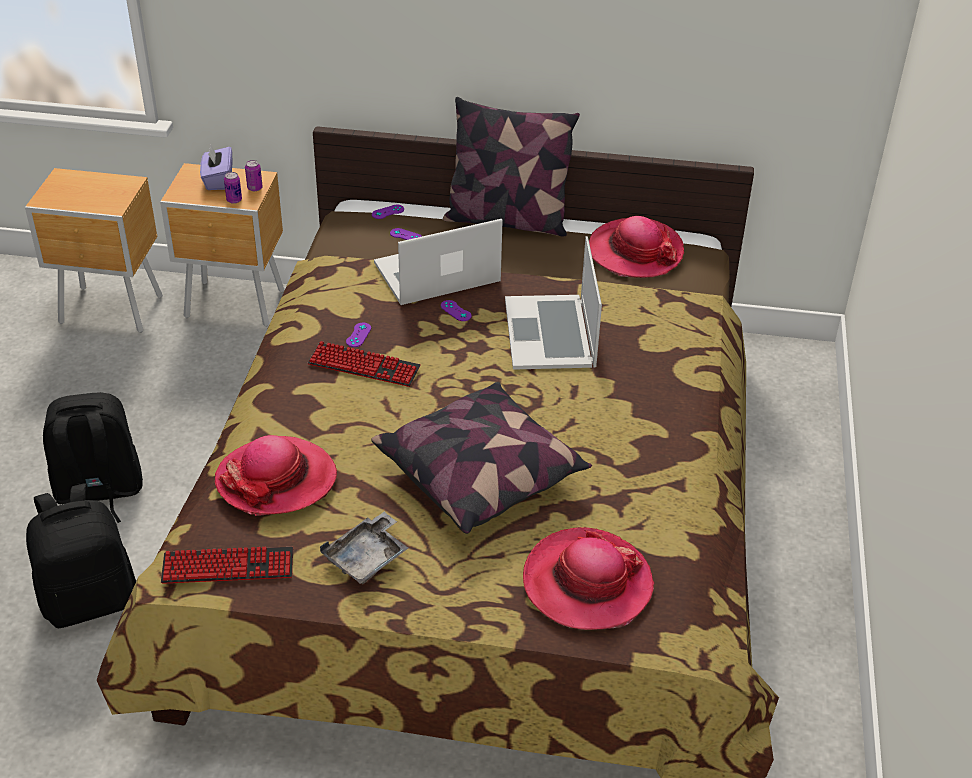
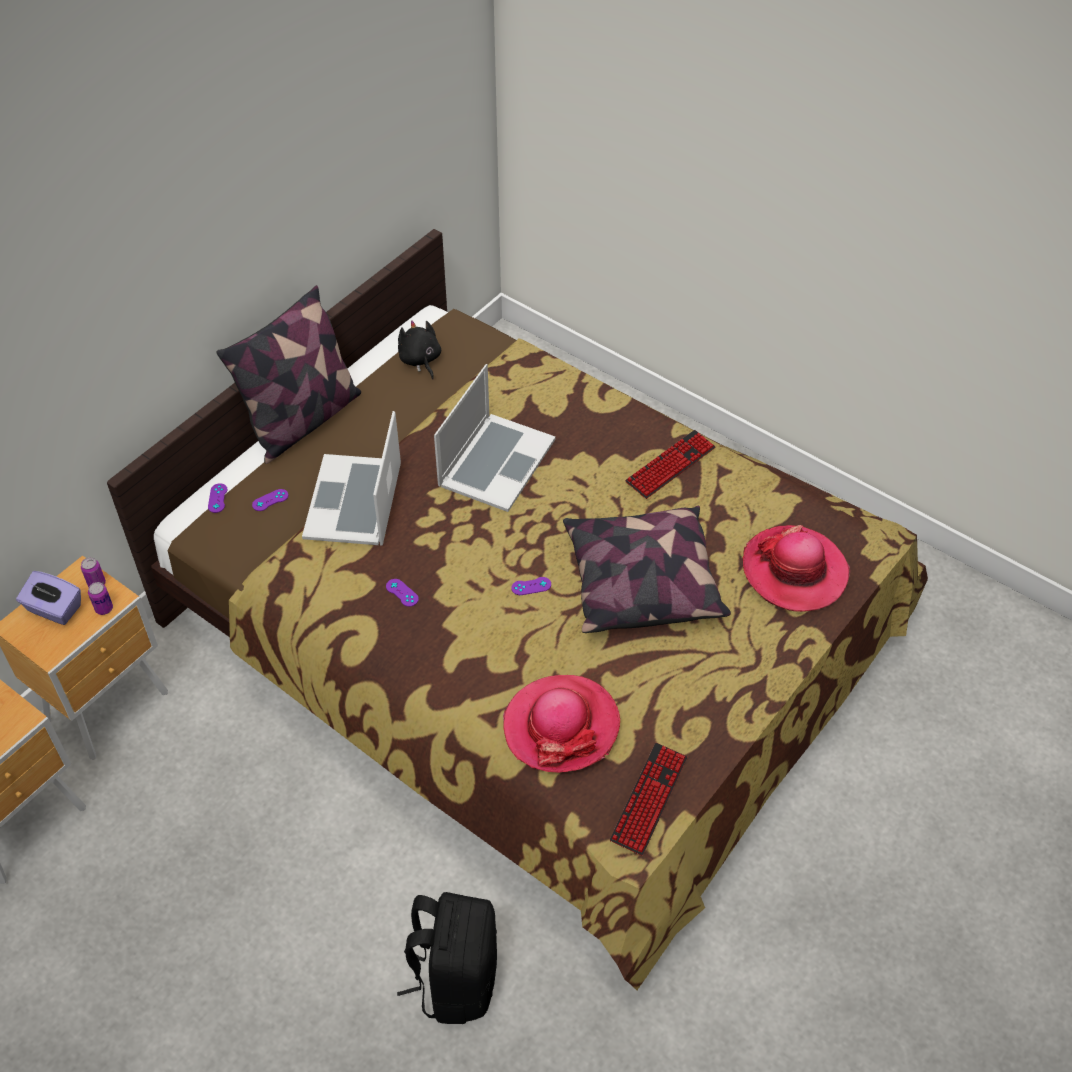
camera: 60 degrees left, 10 degrees up
(98, 493) = (312, 927): black backpack -> none
(364, 366) = (450, 606): keyboard -> keyboard (670, 465)
(367, 558) = (693, 697): grey tray -> none
(456, 311) = (419, 510): purple game controller -> purple game controller (531, 586)
(550, 332) = (496, 462): laptop -> laptop turned 90 degrees counterclockwise
(635, 252) = (420, 360): hat -> black plush toy

